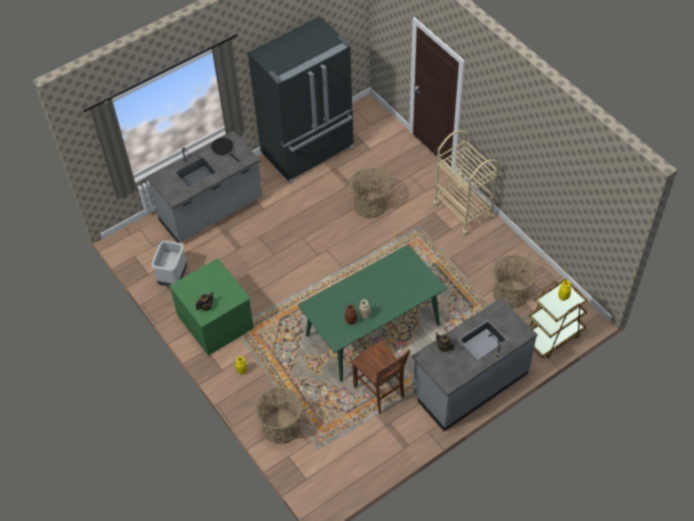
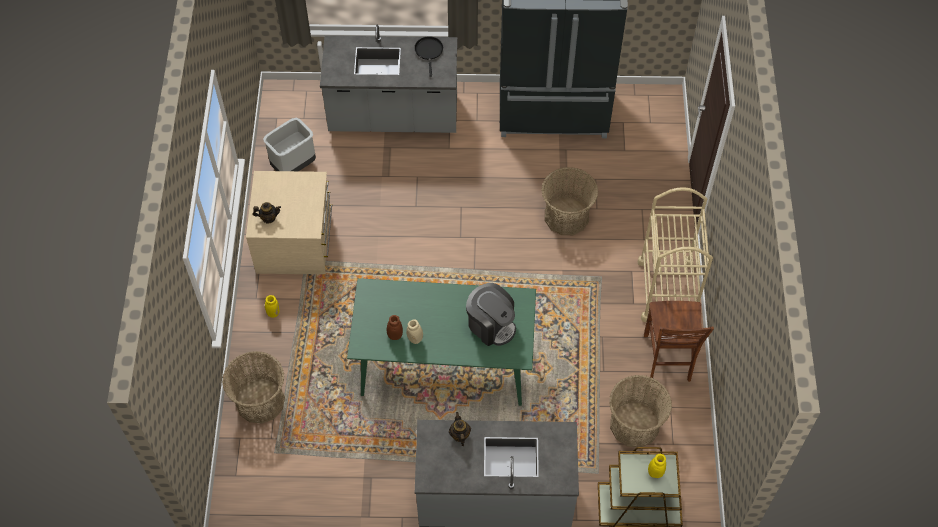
camera: 35 degrees right, 5 degrees up
(216, 321) = (295, 241): green dresser -> beige dresser
(380, 392) = (391, 436): brown chair -> brown chair (667, 359)
(401, 279) = (491, 325): none -> coffee machine

